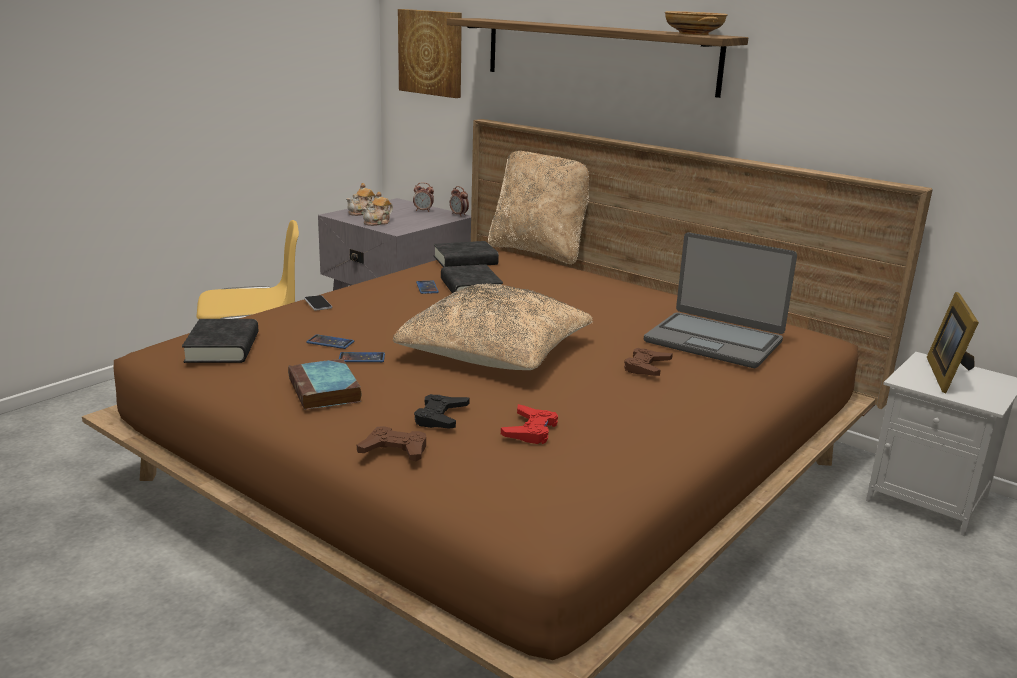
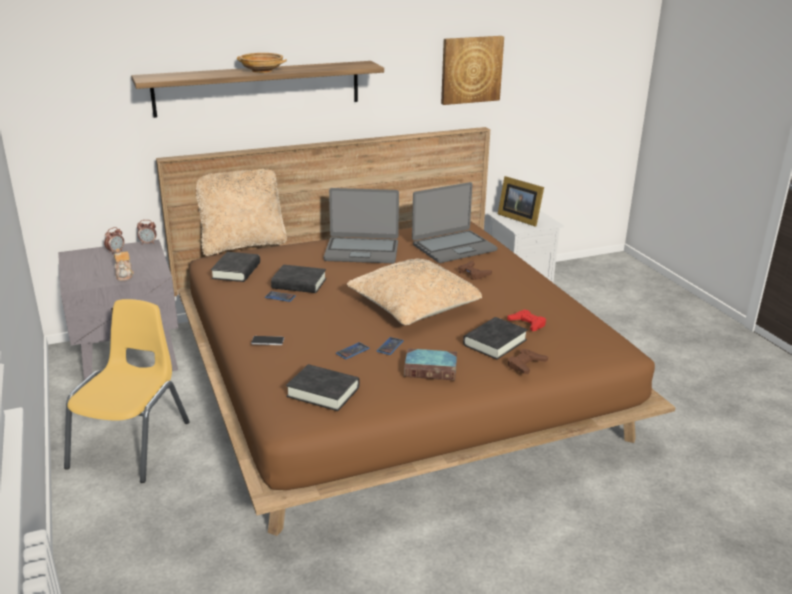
camera: 60 degrees left, 5 degrees up
(362, 213) = (84, 274): teapot -> none
(431, 52) = (77, 112): picture -> picture (471, 69)
(441, 417) = (494, 342): black game controller -> black book
(608, 297) = (362, 251): none -> laptop
(694, 34) = (350, 65): beige bowl -> beige bowl (262, 70)

